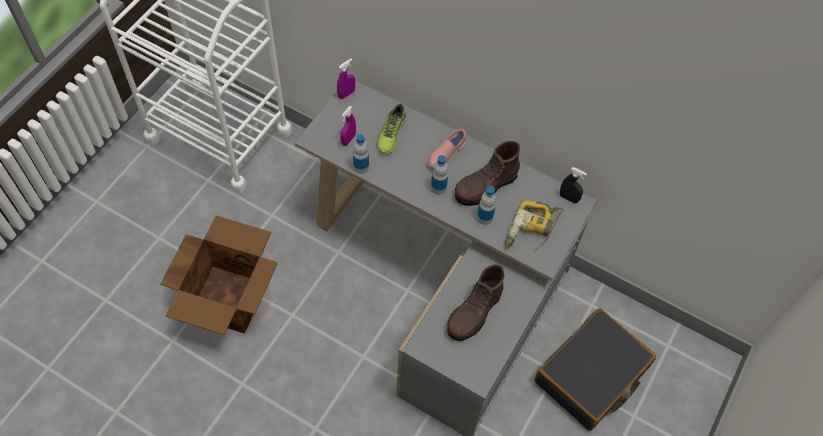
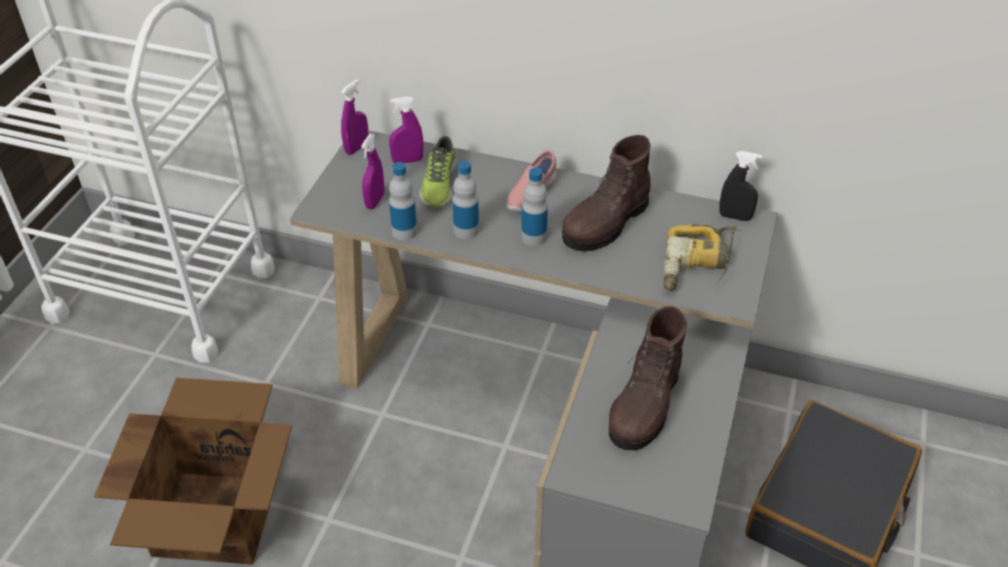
camera: 10 degrees left, 15 degrees down
(376, 111) = (407, 161): none -> purple spray bottle
(484, 217) = (618, 262): bottle -> bottle (466, 230)

